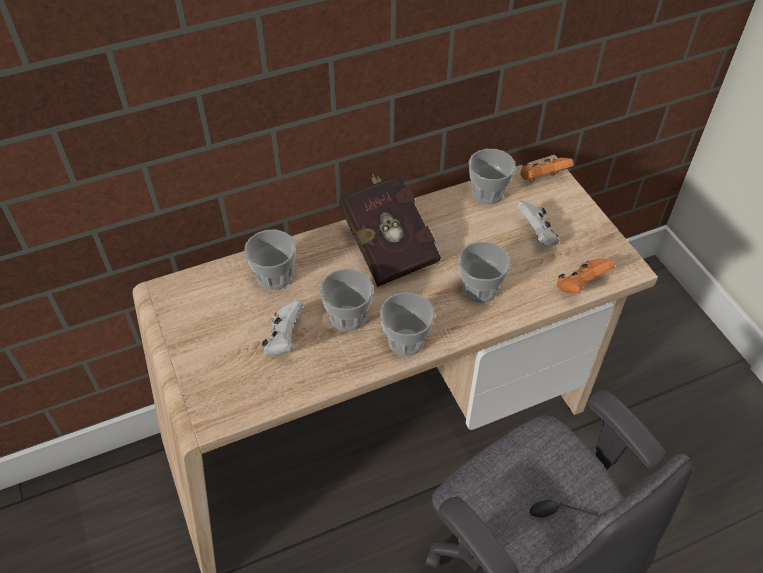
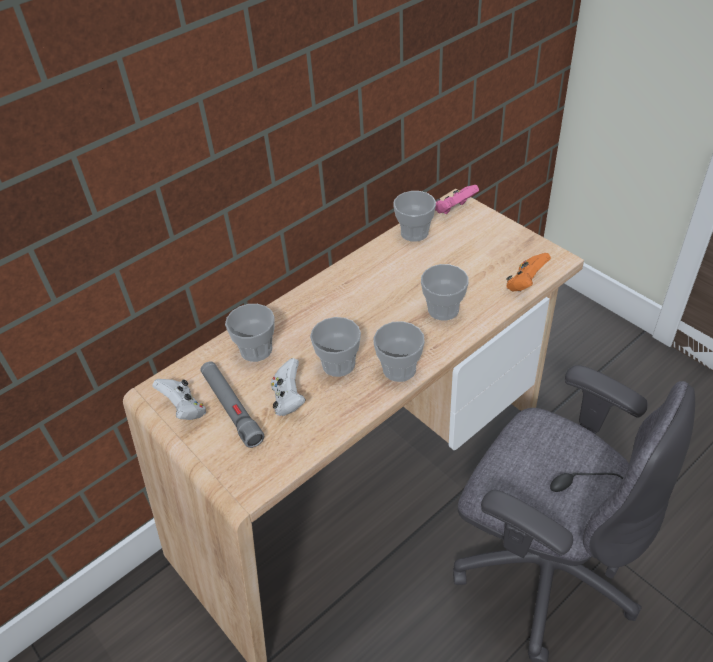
camera: 15 degrees left, 5 degrees down
(226, 330) = (231, 407): none -> grey flashlight
(388, 244) = (346, 295): red book -> none
(537, 235) = (471, 254): white game controller -> white game controller (184, 409)
(542, 179) = (454, 210): orange game controller -> pink game controller

